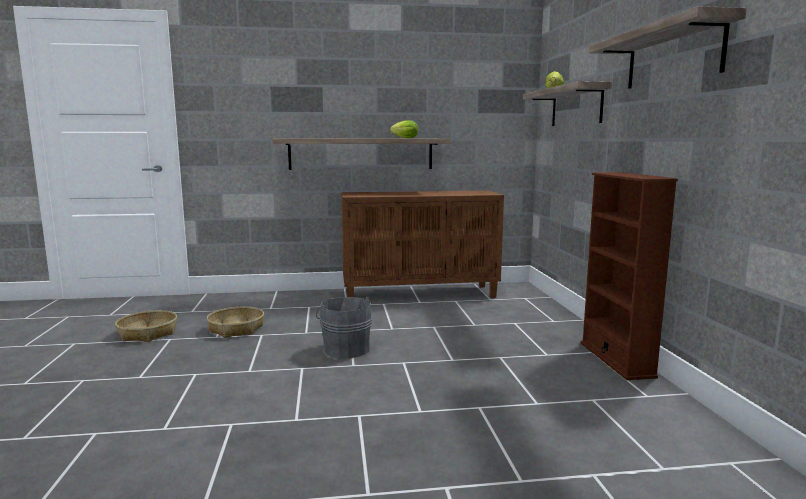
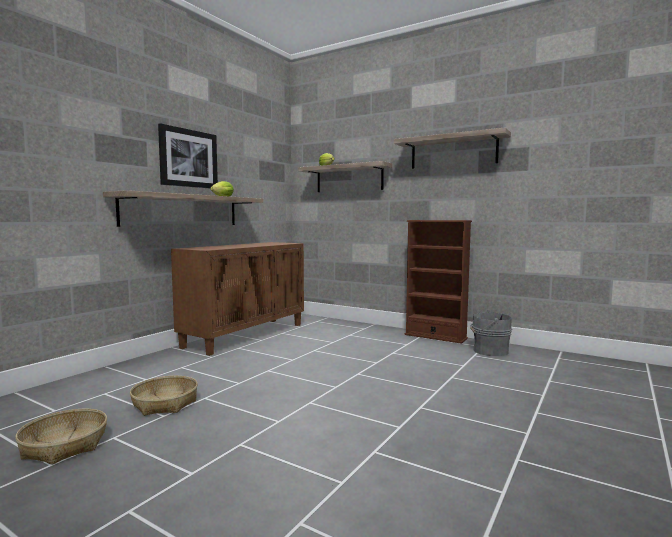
camera: 50 degrees left, 5 degrees down
(346, 348) = (301, 380): grey bucket -> grey bucket (488, 351)
(370, 98) = (188, 158): none -> picture

